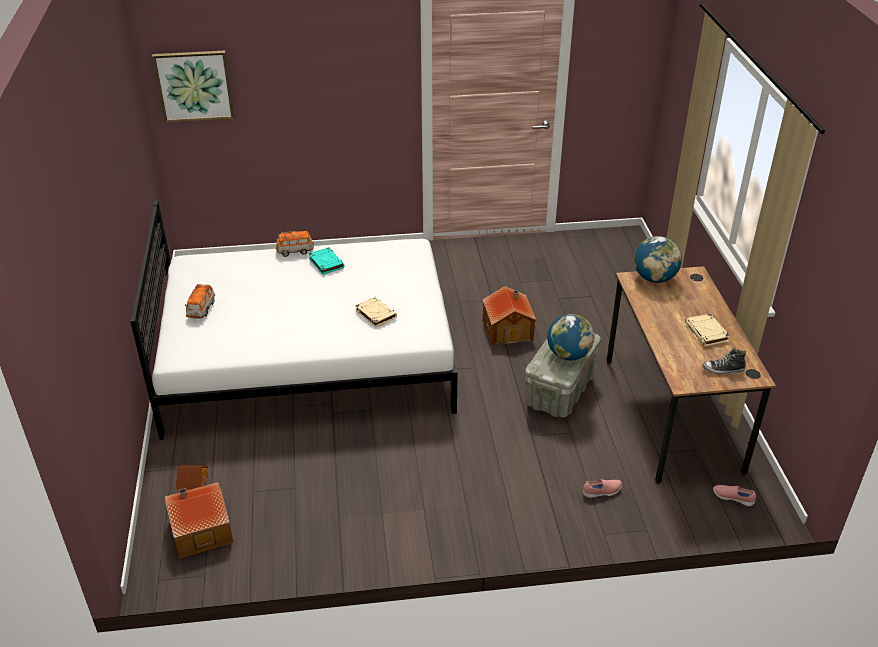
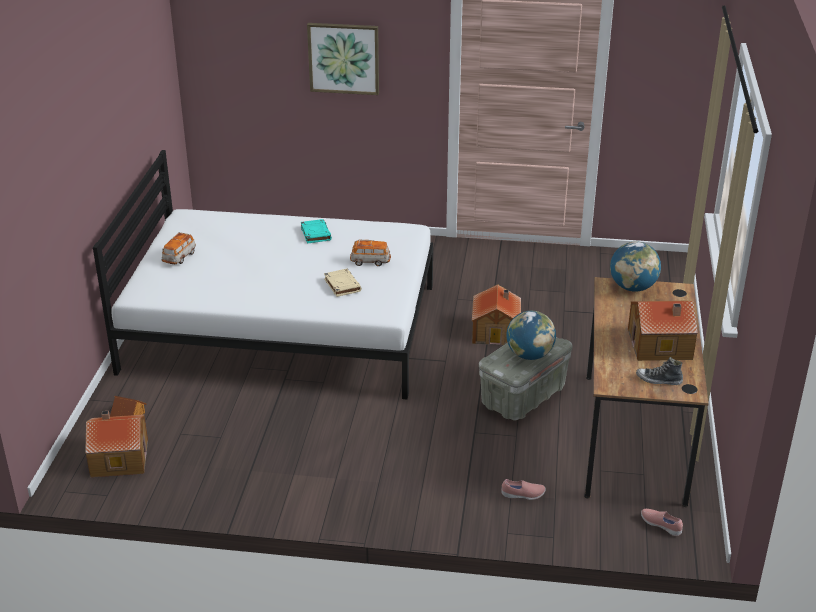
camera: 15 degrees right, 5 degrees down
(194, 86) = (224, 46): picture -> picture (344, 58)
(295, 251) = (291, 219): toy car -> toy car (370, 261)
(707, 333) = (661, 345): beige book -> toy house

